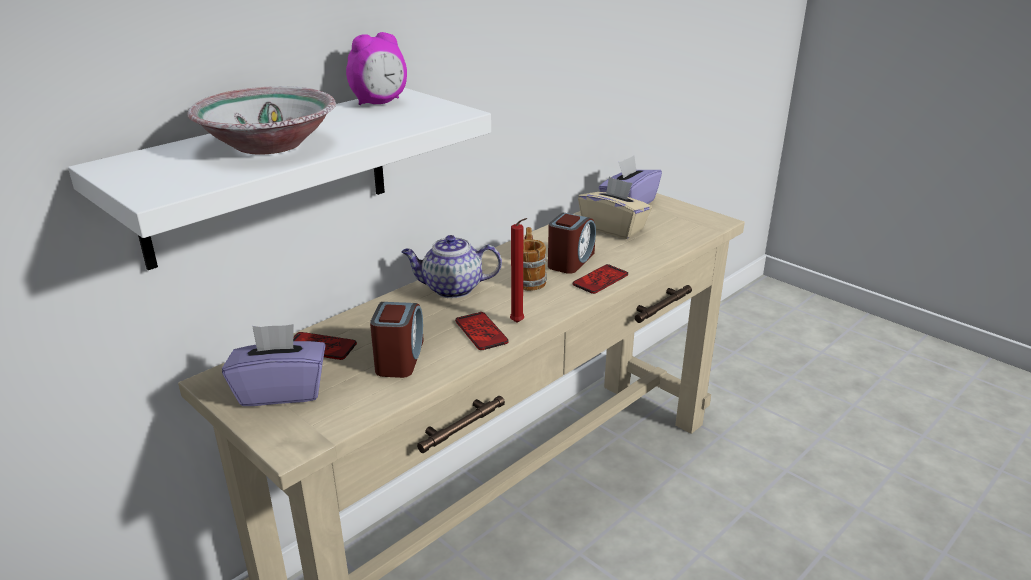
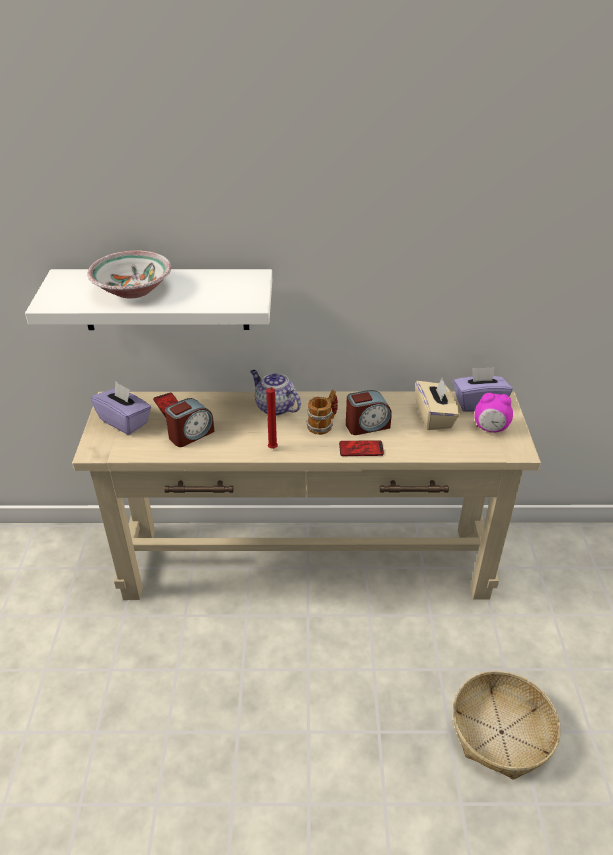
camera: 45 degrees right, 10 degrees up
(380, 103) = (233, 278): alarm clock -> alarm clock (490, 429)
(481, 332) = (247, 443): phone -> none
(852, 520) = (502, 732): none -> basket

